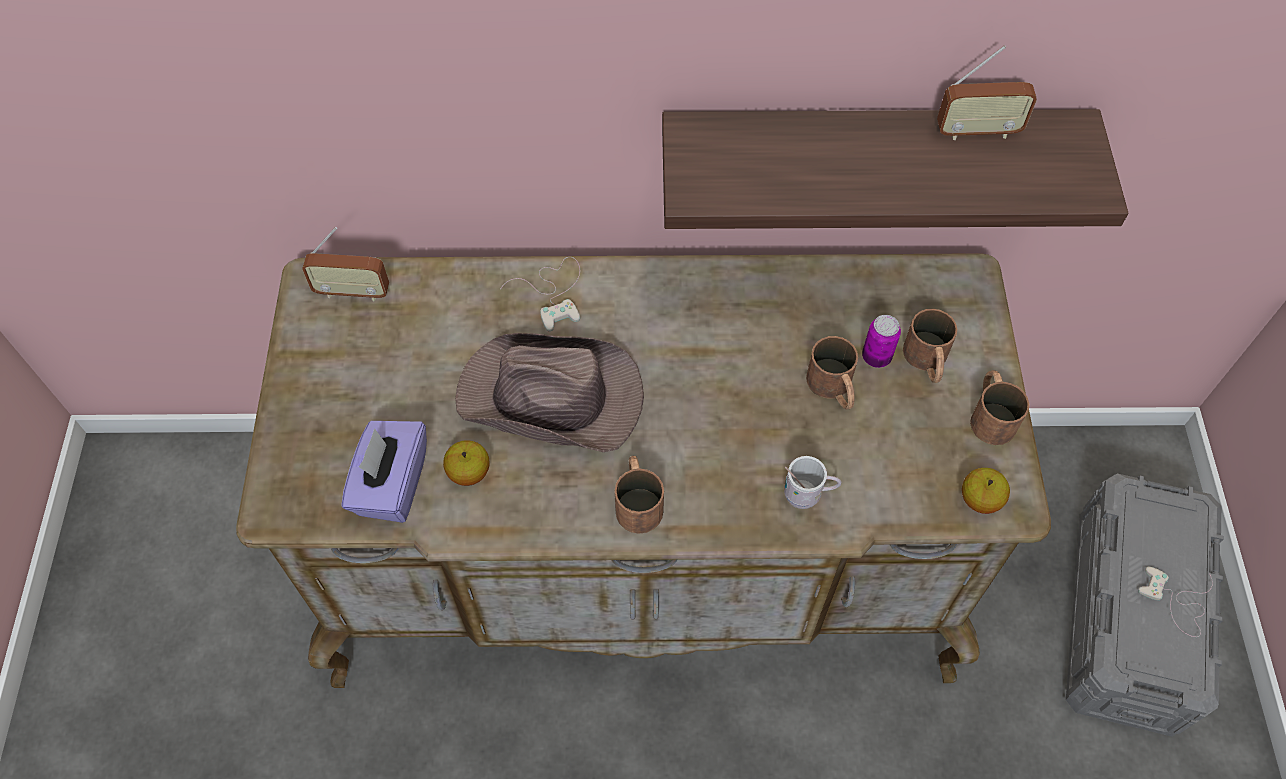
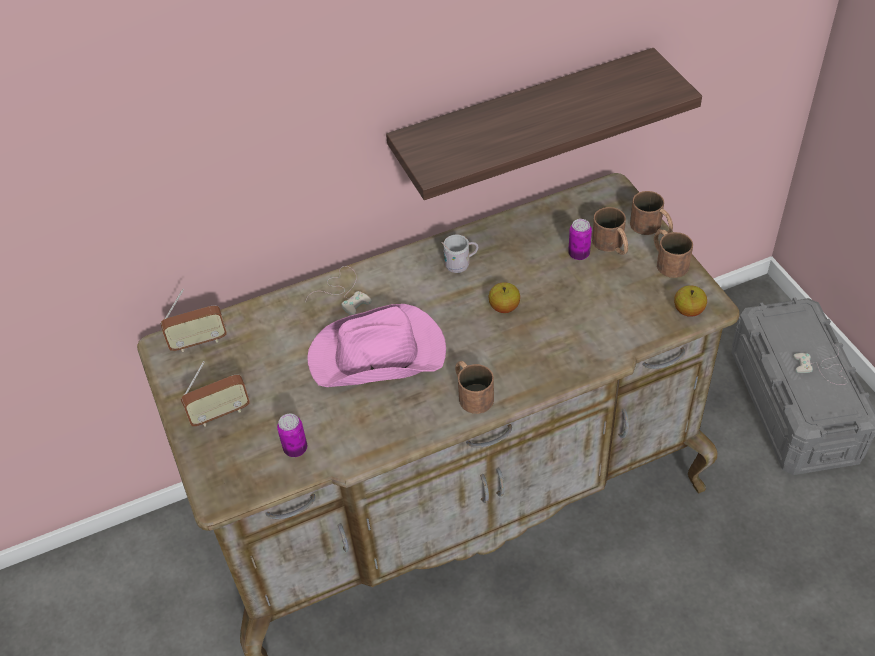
camera: 20 degrees left, 10 degrees down
(391, 485) = (295, 449): purple tissue box -> can
(469, 472) = (346, 420): apple -> apple (504, 307)
(552, 398) = (379, 355): brown hat -> pink hat
(808, 495) = (580, 348): white mug -> white mug (461, 265)
(833, 388) = (562, 282): brown mug -> brown mug (651, 228)
(977, 131) = (589, 81): radio -> radio (220, 414)

